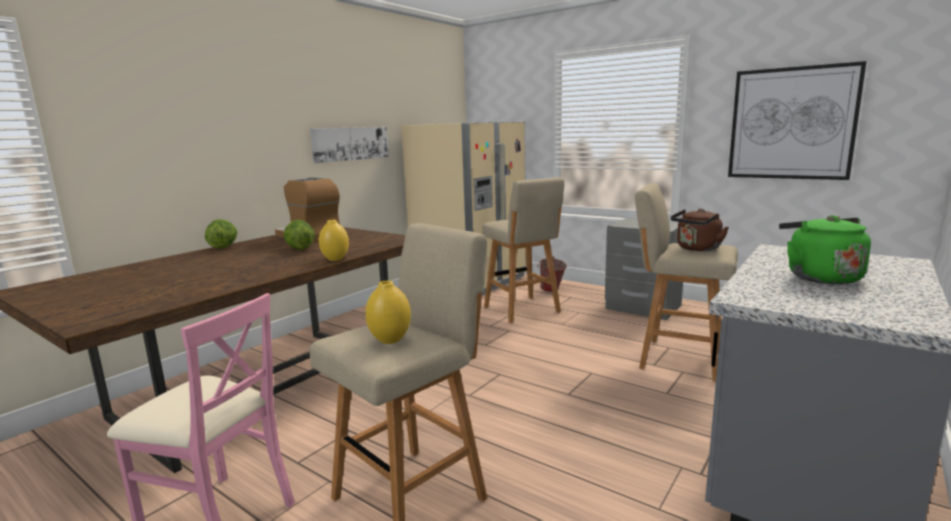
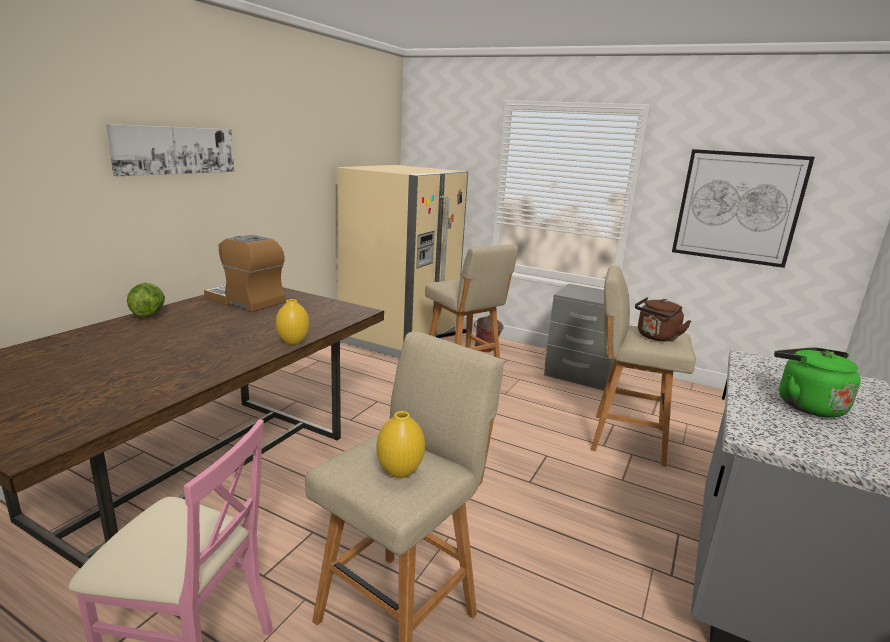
camera: 10 degrees left, 5 degrees up
(299, 249) = (243, 322): lettuce -> none
(350, 143) = (284, 188): picture -> picture (175, 150)

